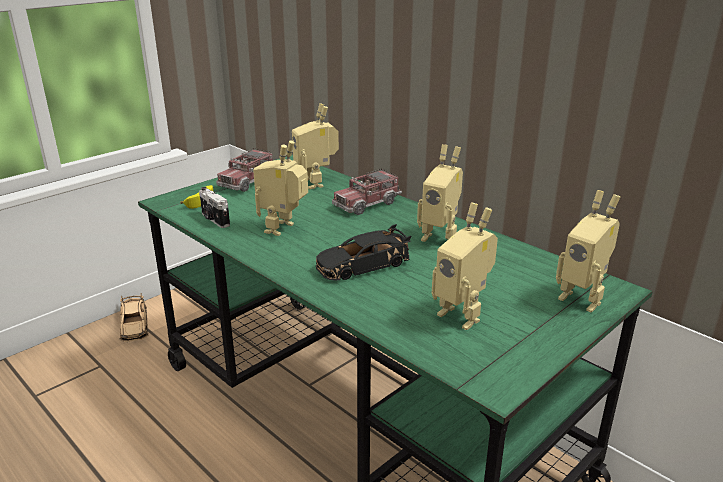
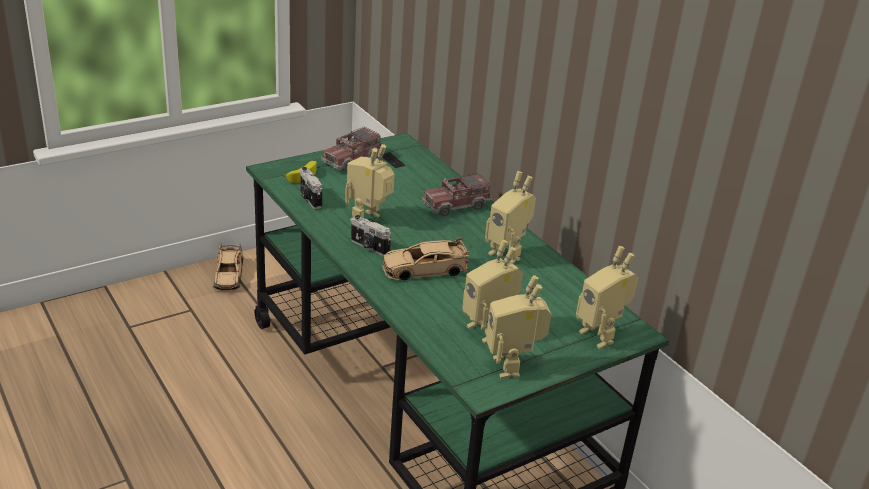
camera: 10 degrees right, 5 degrees up
(294, 254) = (369, 247): none -> camera
(317, 183) = (418, 172): toy robot -> toy robot (512, 366)
(363, 265) = (425, 269): black toy car -> beige toy car

